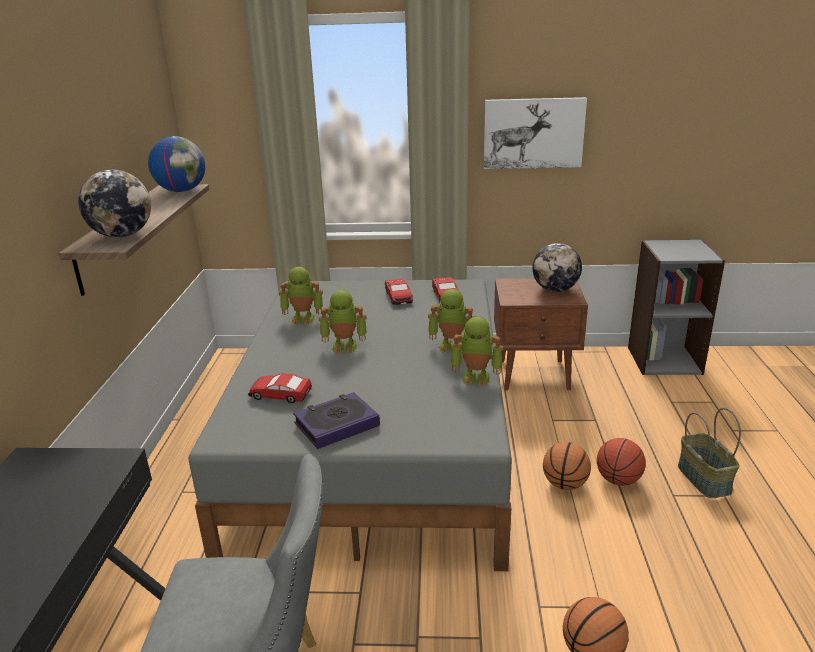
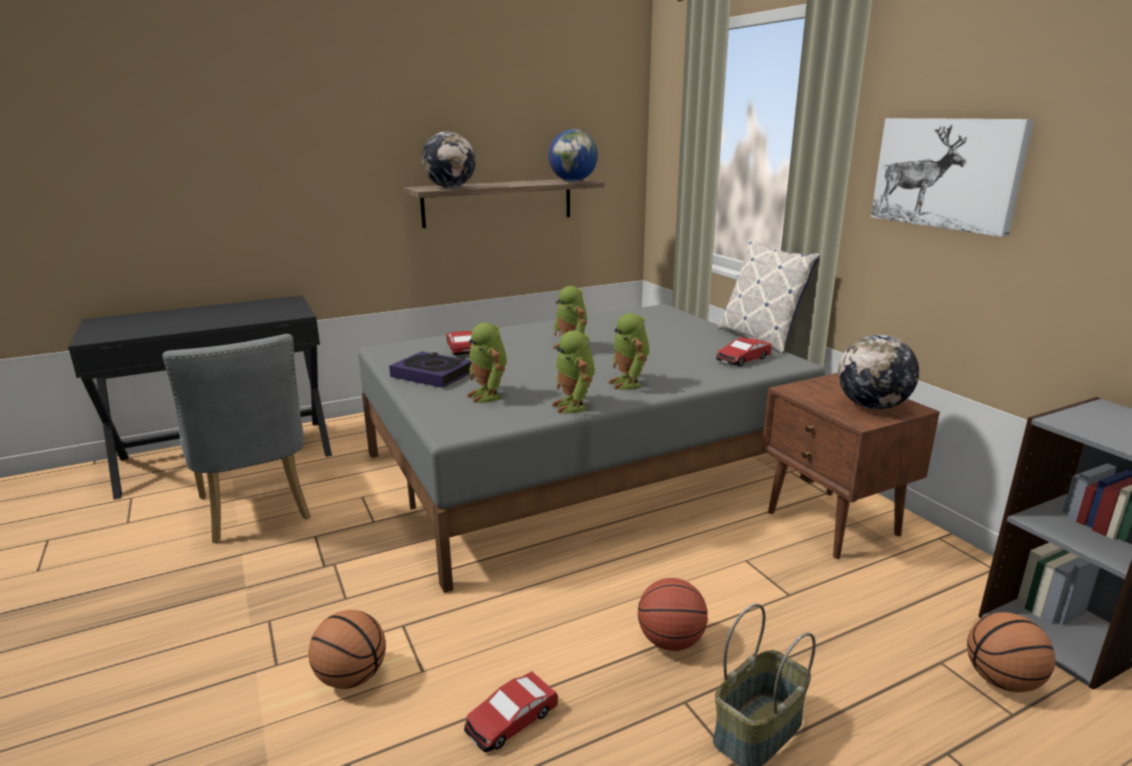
camera: 60 degrees right, 5 degrees down
(303, 318) = (602, 325): toy robot -> toy robot (488, 395)
(398, 297) = (703, 343): toy car -> toy car (511, 720)
(412, 277) = (760, 338): none -> pillow
(565, 484) = (620, 599): basketball -> basketball (1001, 680)

